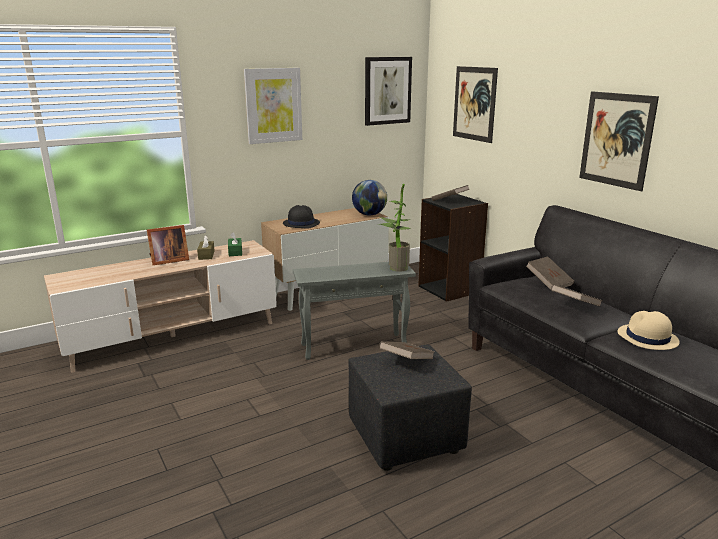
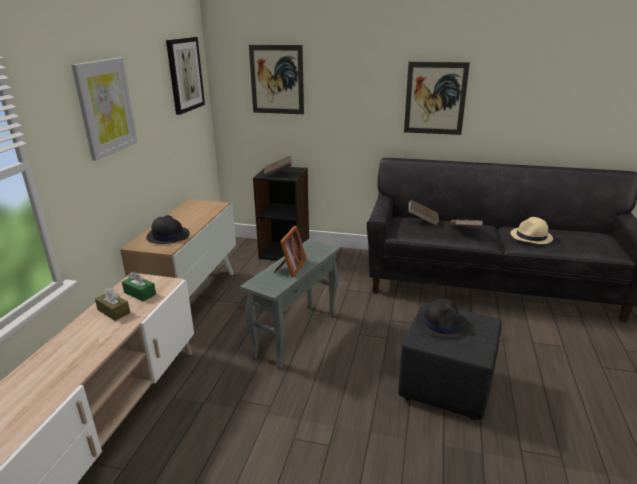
camera: 45 degrees left, 5 degrees up
(168, 260) = (77, 339): picture frame -> picture frame (290, 268)
(369, 214) = (212, 206): globe -> none
(395, 268) = (318, 248): potted plant -> none
(406, 361) = (442, 323): brown book -> black hat

